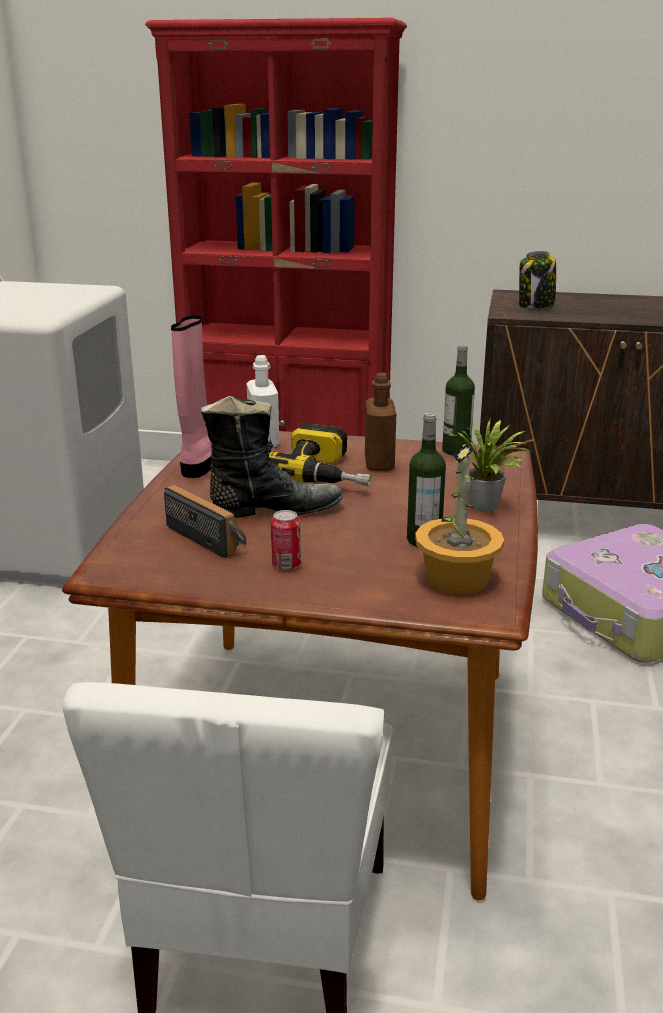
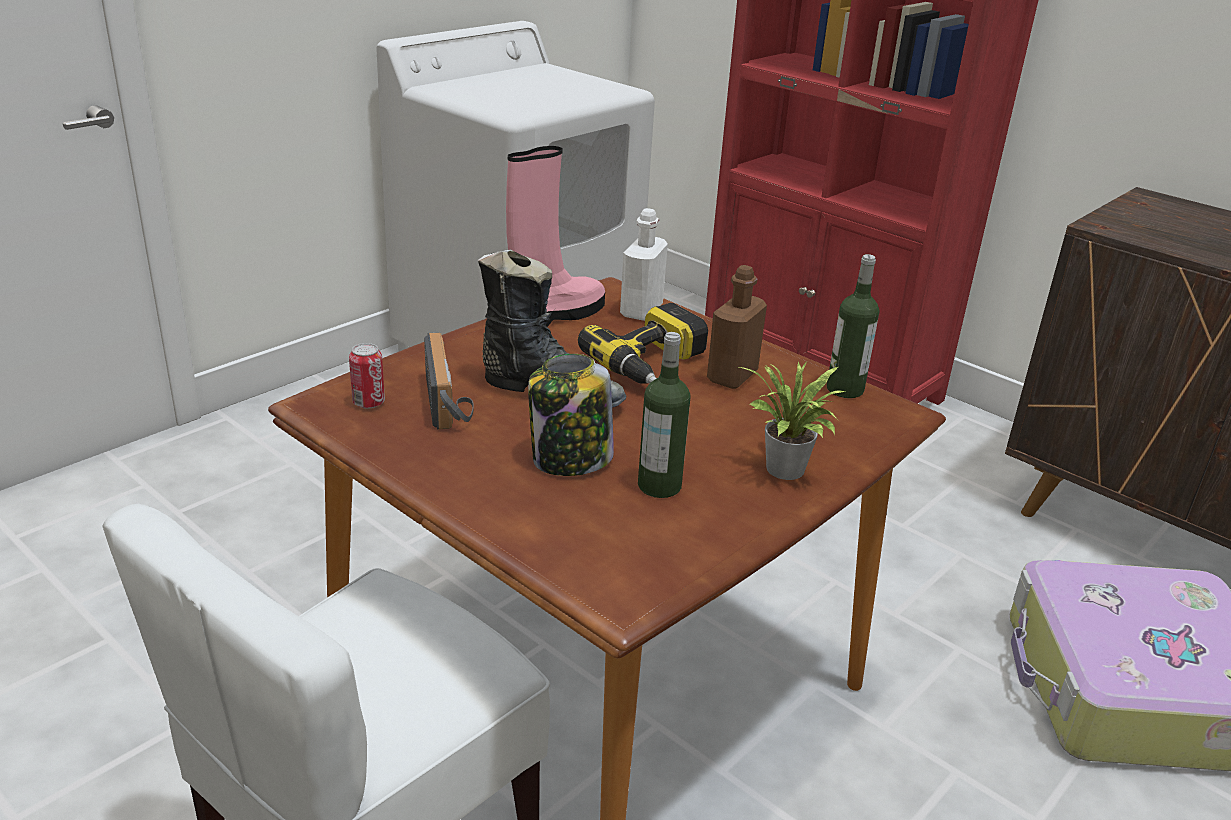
camera: 30 degrees right, 5 degrees up
(286, 565) = (482, 459): can -> can (368, 403)
(457, 579) = (634, 546): potted plant -> none
(536, 305) = (1164, 223): jar -> jar (570, 460)

